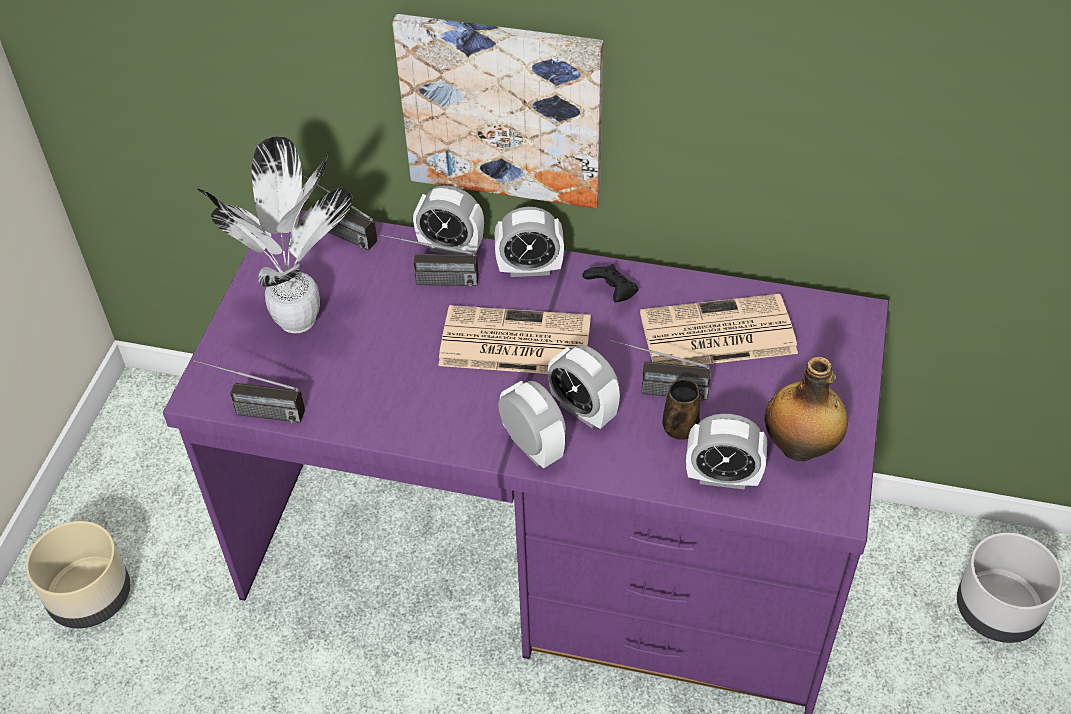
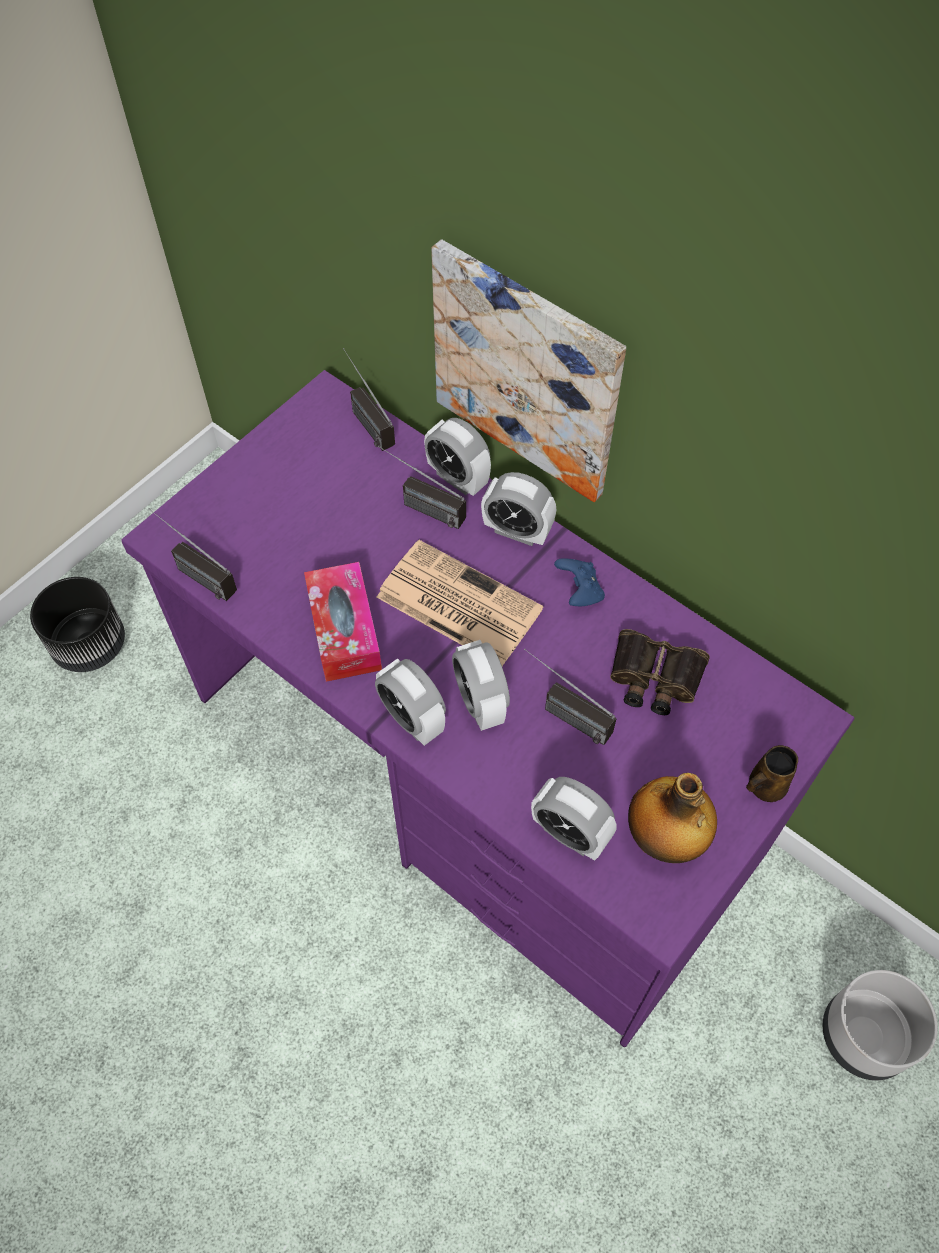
camera: 25 degrees right, 10 degrees up
(91, 597) = (90, 644): beige planter -> black planter
(301, 321) = (283, 500): potted plant -> none
(426, 402) = (344, 630): none -> tissue box
(532, 447) = (412, 719): alarm clock -> alarm clock turned 150 degrees clockwise
(612, 294) = (579, 591): black game controller -> blue game controller
(679, 429) = (558, 763): brown mug -> brown mug (764, 787)
(715, 334) = (654, 678): newspaper -> binoculars

